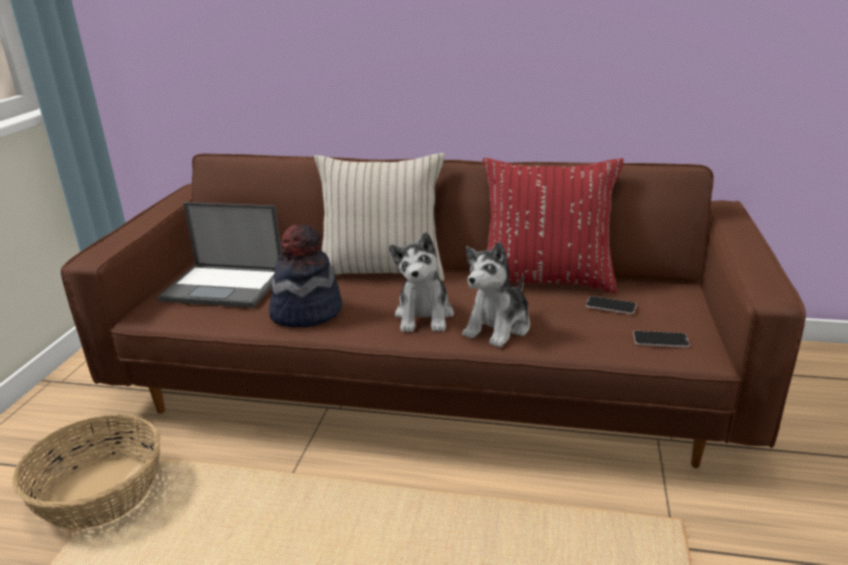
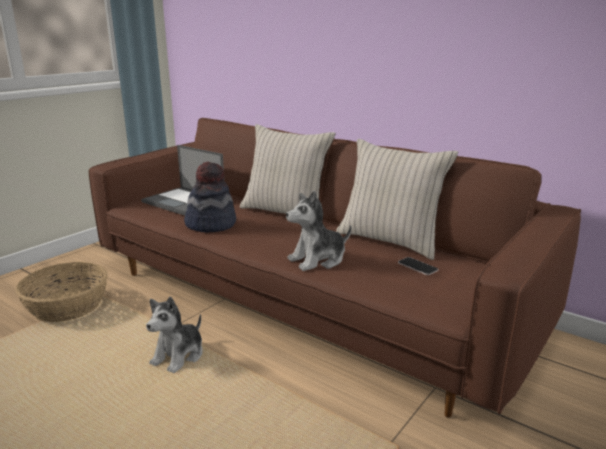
camera: 25 degrees right, 5 degrees down
(424, 316) = (278, 242): plush toy -> plush toy (179, 356)
(545, 280) = (390, 241): red pillow -> beige pillow
(660, 340) = (426, 296): phone -> none

